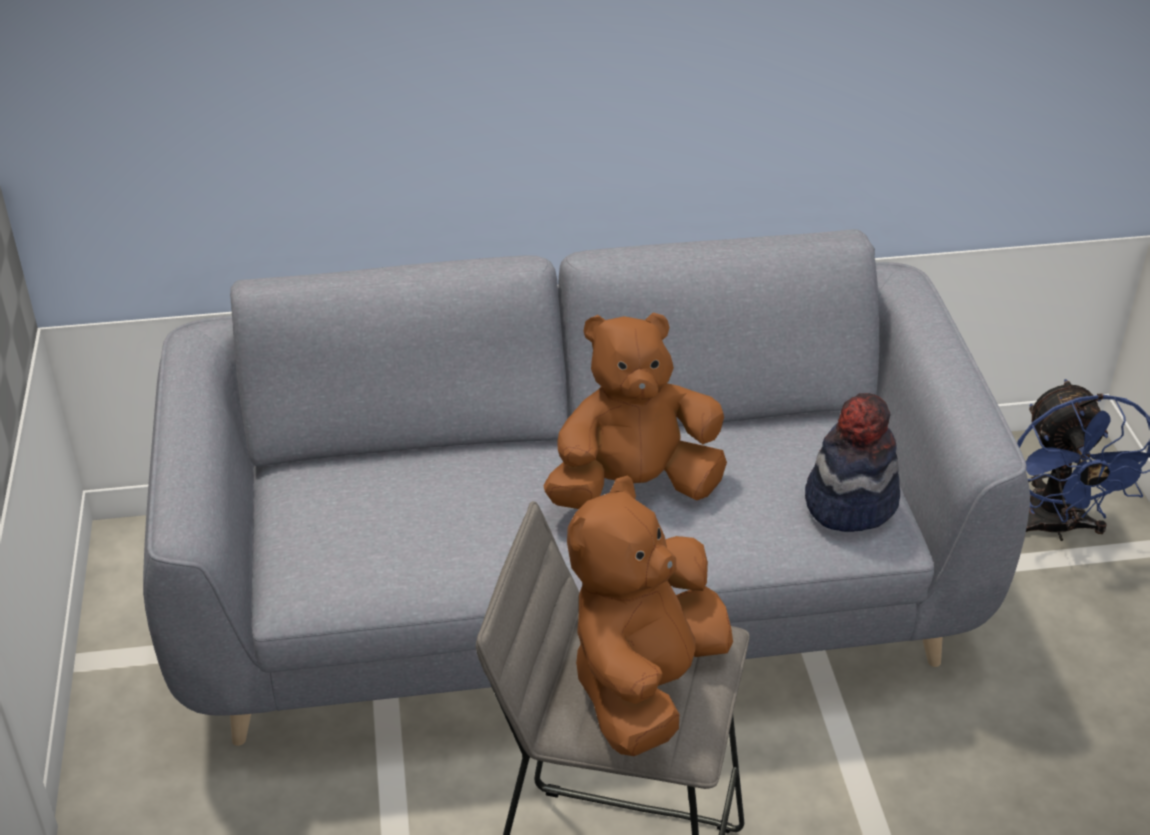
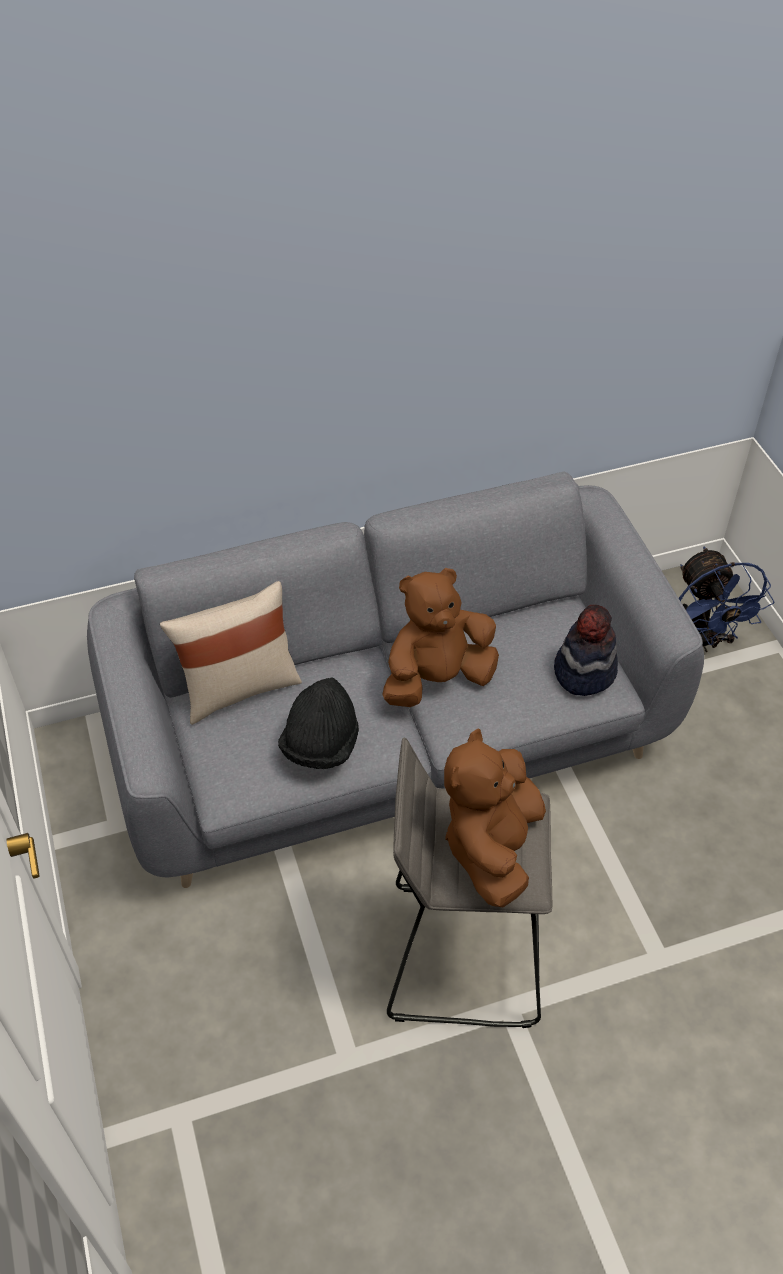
camera: 10 degrees left, 10 degrees up
(353, 465) = (239, 688): none -> beige pillow
(446, 546) = (321, 745): none -> black hat

